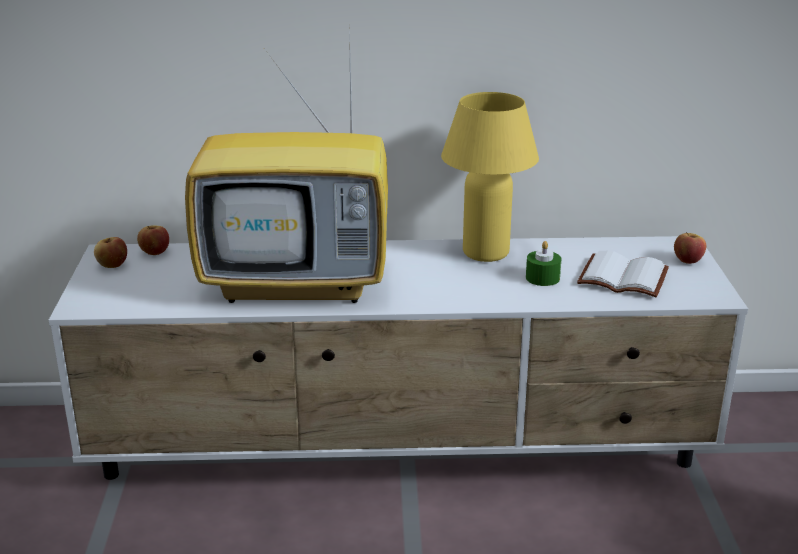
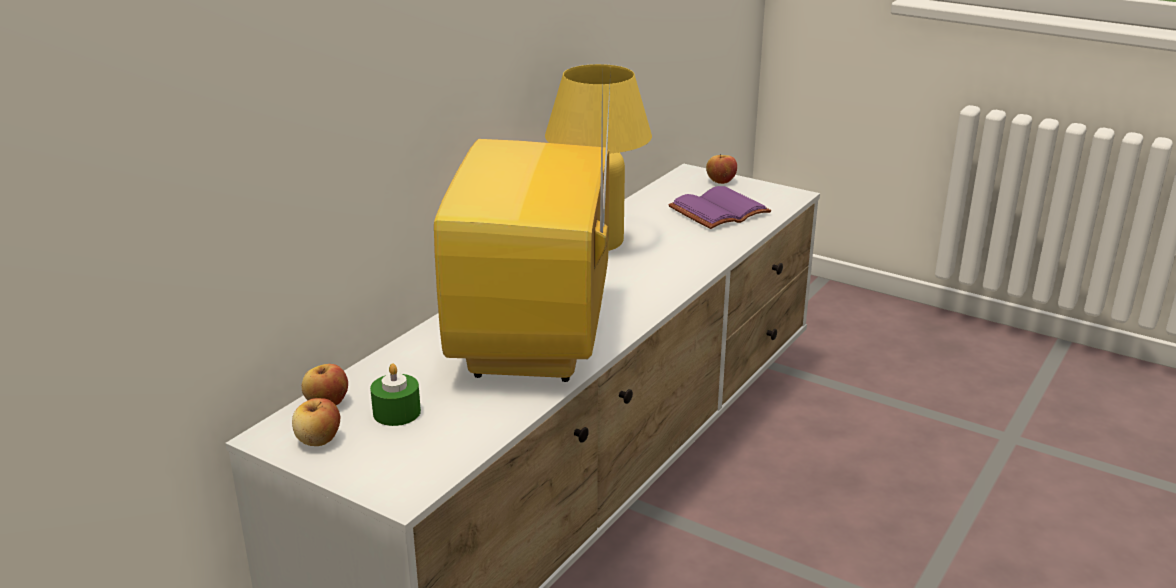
camera: 55 degrees left, 0 degrees up
(300, 283) = (536, 342): television -> television turned 150 degrees clockwise
(542, 278) = (678, 238): green candle -> green candle (396, 412)
(621, 278) = (719, 212): white book -> purple book

